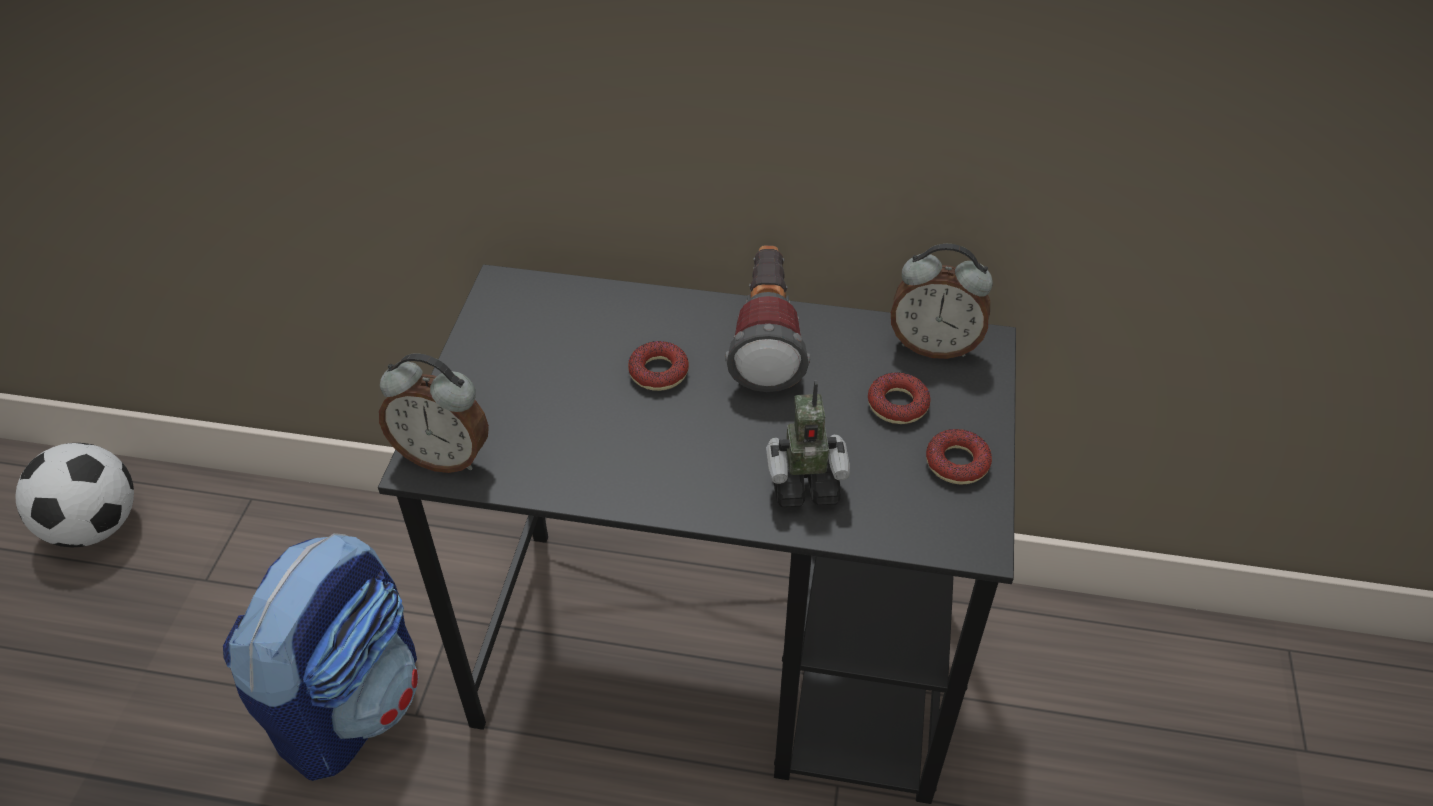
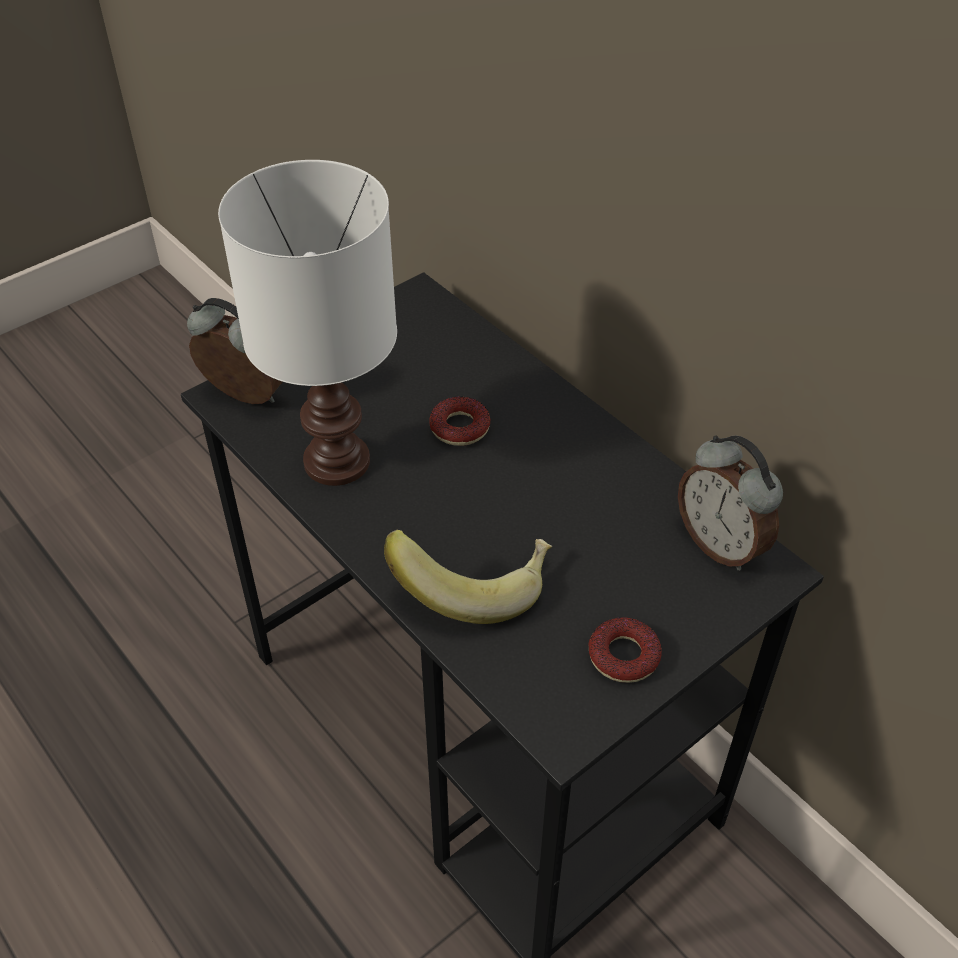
camera: 40 degrees right, 0 degrees up
(96, 526) = (165, 360): football -> none
(351, 702) = (203, 584): backpack -> none
(444, 456) = (243, 398): alarm clock -> alarm clock turned 150 degrees clockwise
(591, 456) = (339, 461): none -> white table lamp
(766, 337) = (578, 450): flashlight -> none
(804, 483) = (473, 586): toy robot -> banana
(898, 404) = (627, 574): donut -> none

